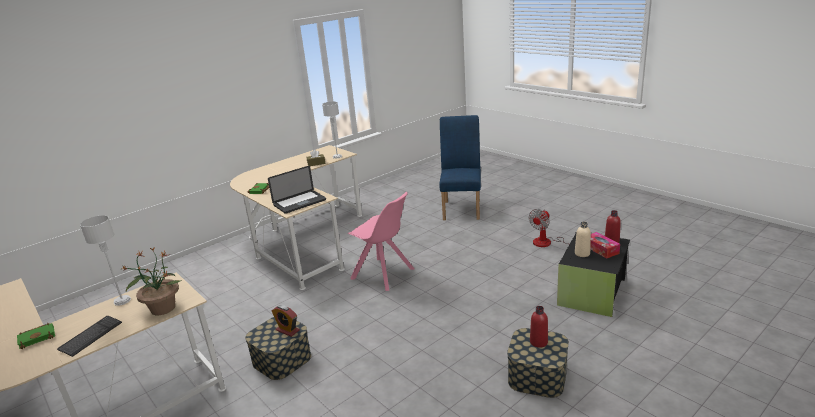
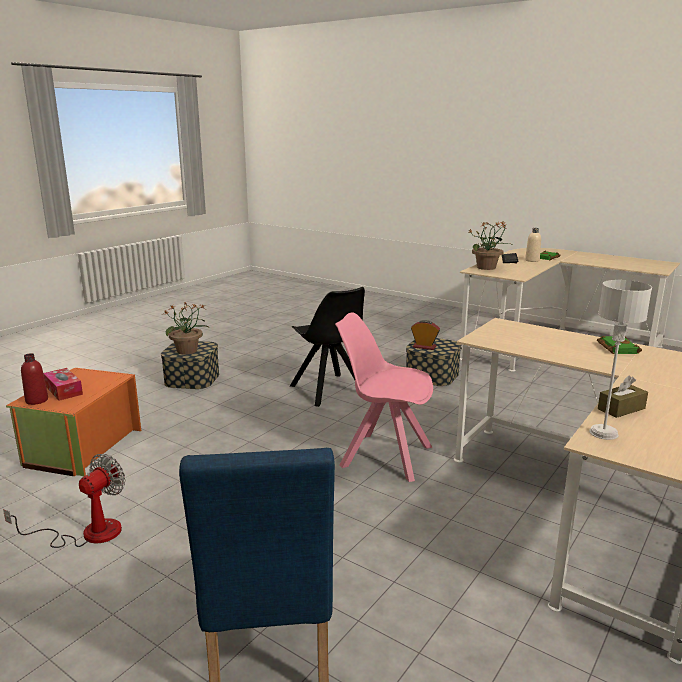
camera: 165 degrees right, 5 degrees down
(122, 301) = (530, 269): grey table lamp -> none
(300, 203) = (506, 332): laptop -> none
(395, 342) = (329, 391): none -> black chair
(538, 342) = (187, 351): red bottle -> potted plant
(582, 253) = (94, 385): beige bottle -> beige bottle (532, 260)
(593, 292) = (82, 447): black storage box -> orange storage box

